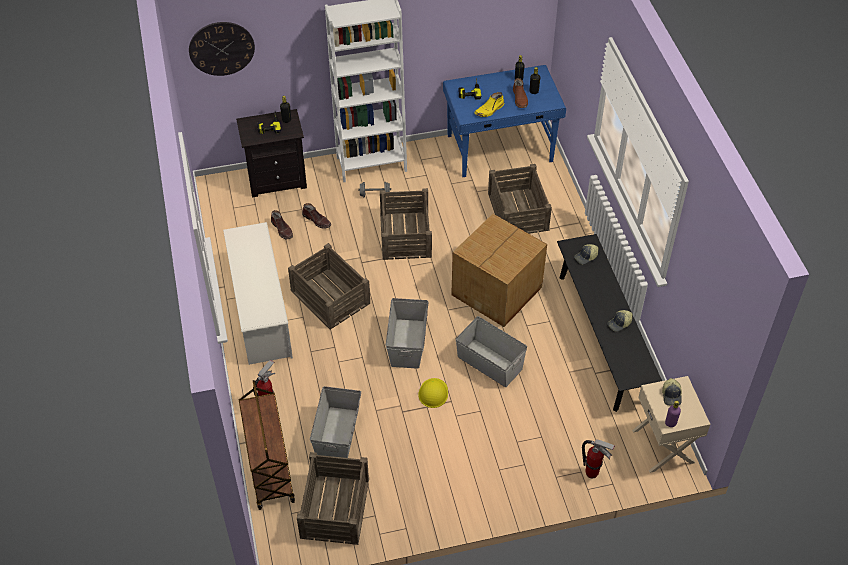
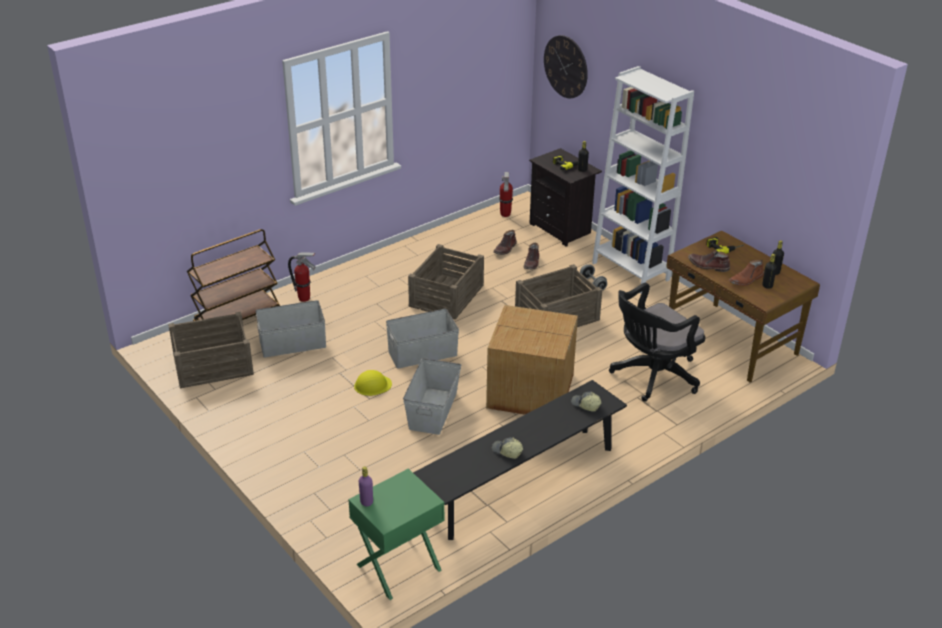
camera: 65 degrees right, 15 degrees down
(260, 312) = (402, 266): white shoe rack -> none
(489, 110) = (708, 266): yellow boot -> brown boot
(500, 149) = (731, 342): blue desk -> brown desk
(517, 212) = (652, 377): crate -> black office chair
(592, 473) = (332, 518): fire extinguisher -> fire extinguisher (505, 214)
(664, 446) = (399, 568): beige nightstand -> green nightstand
(672, 395) = (407, 495): cap -> none

